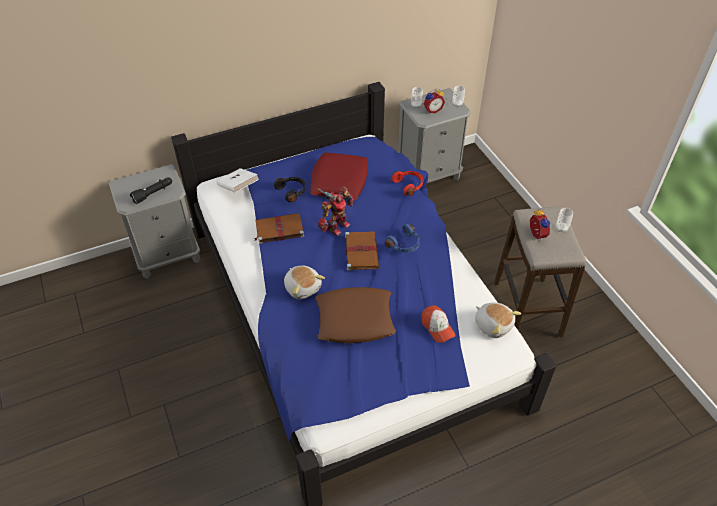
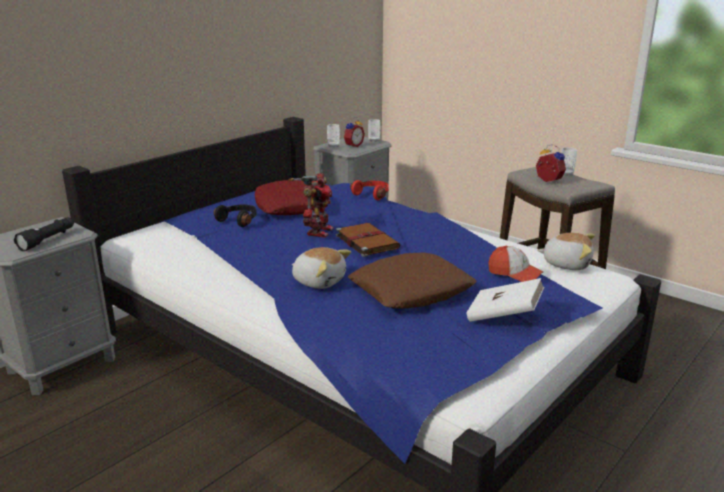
camera: 25 degrees left, 25 degrees down
(238, 187) = (164, 230): white book -> white book (504, 316)
(278, 229) = (245, 248): brown book -> none
(405, 244) = (411, 228): blue headphones -> none

